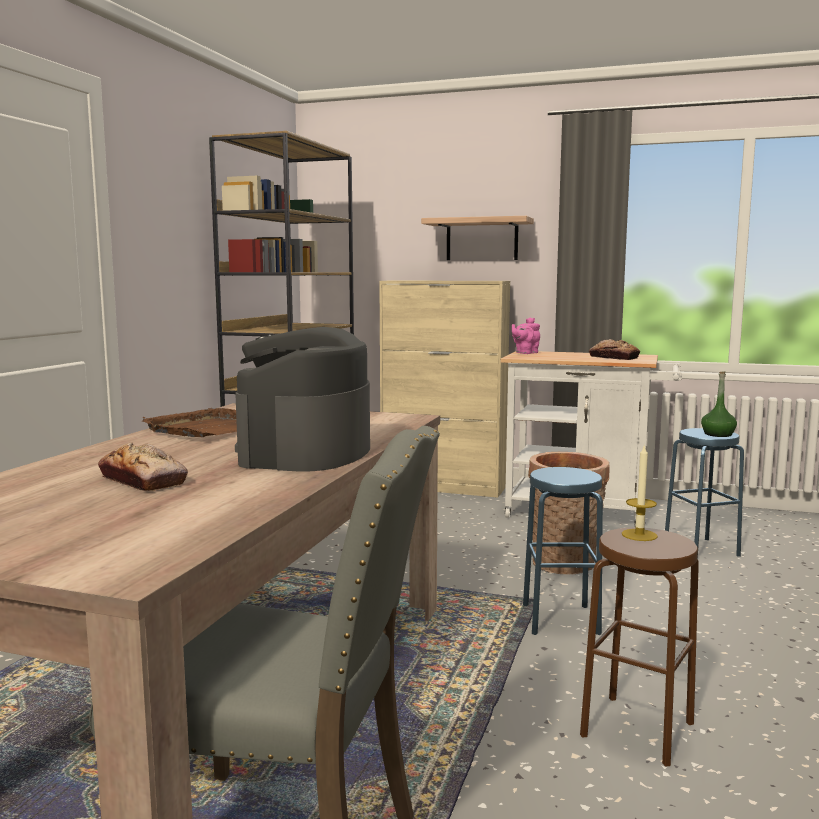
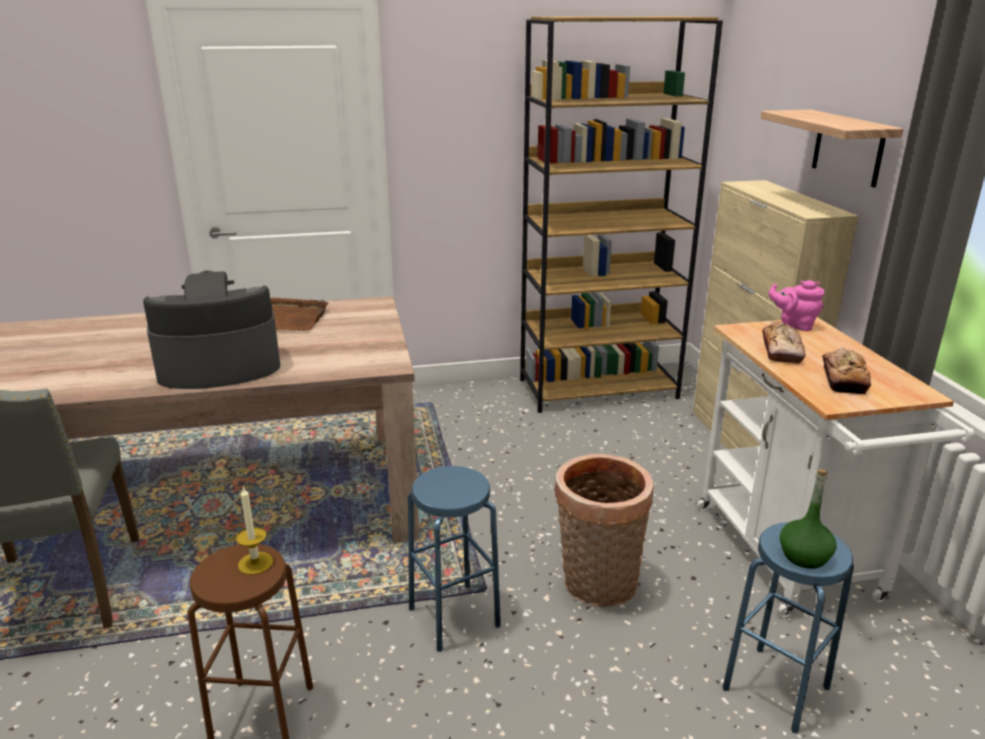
camera: 60 degrees right, 15 degrees up
(143, 481) = (115, 349): bread -> bread (781, 351)

